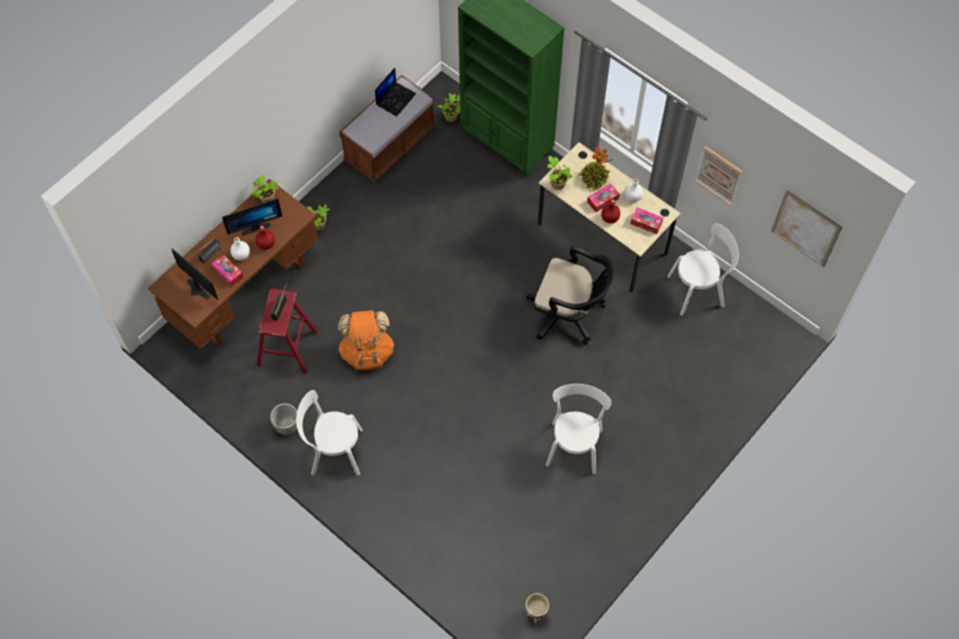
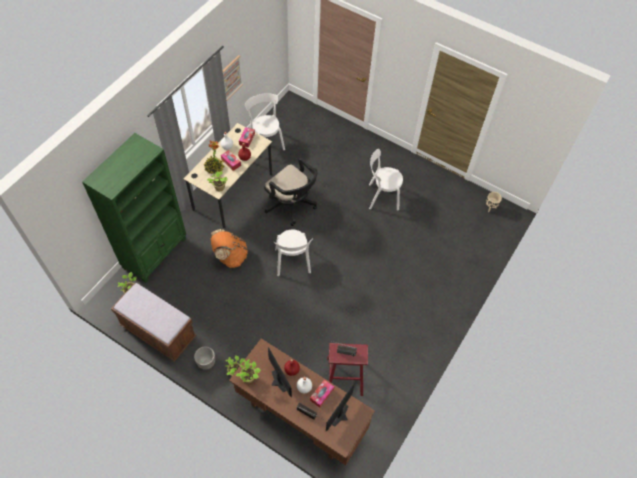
camera: 100 degrees left, 5 degrees down
(287, 426) = (406, 365): planter -> planter (206, 363)
(333, 451) = (417, 331): white chair -> white chair (292, 262)
(367, 352) = (338, 321): orange backpack -> orange backpack (230, 256)
(395, 99) = (136, 307): laptop -> none
(569, 314) = (292, 206): black office chair -> black office chair turned 120 degrees clockwise
(805, 228) = (269, 37): picture -> none

